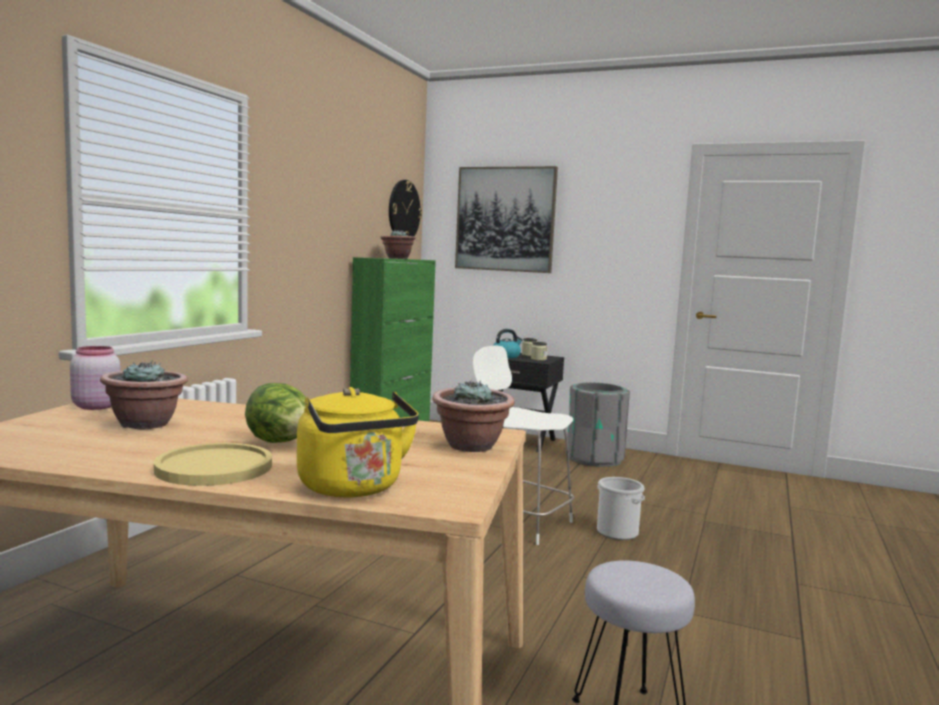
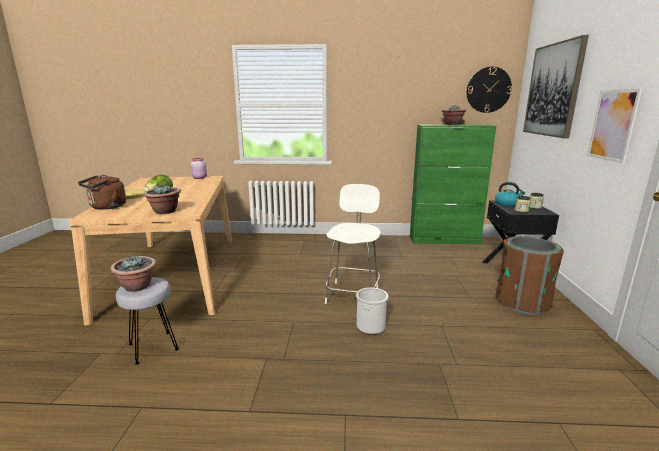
camera: 70 degrees right, 10 degrees up
(146, 424) = (178, 184): potted plant -> potted plant (137, 287)
(354, 488) = (106, 207): yellow kettle -> brown kettle
(594, 459) = (522, 303): grey trash can -> brown trash can
(619, 258) = (613, 125): none -> picture

